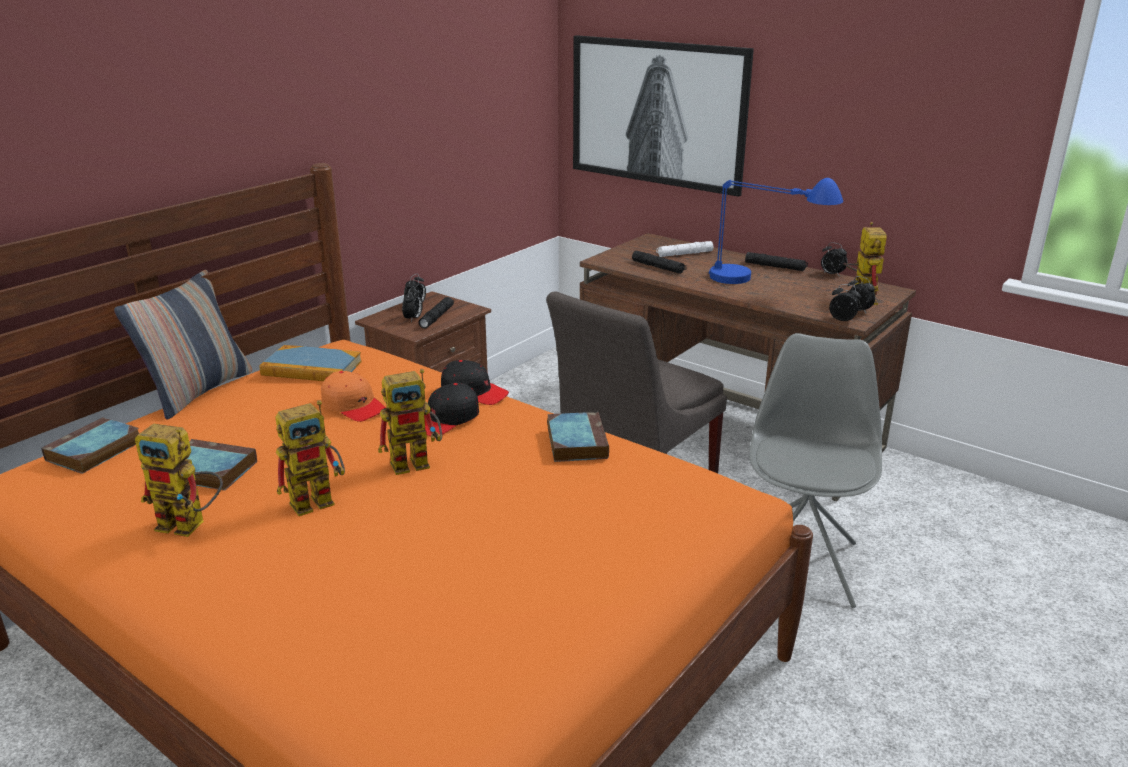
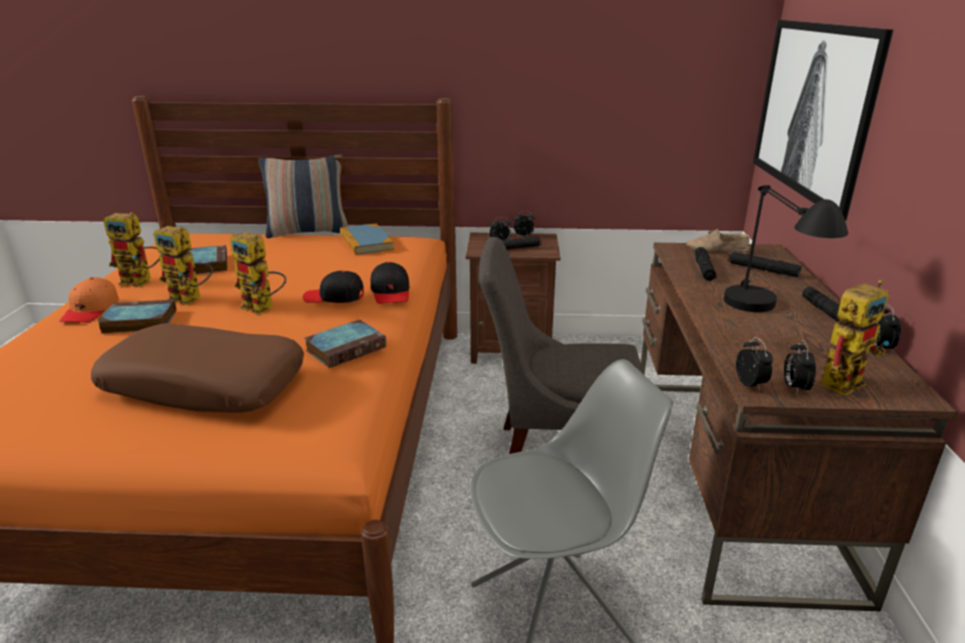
camera: 55 degrees right, 0 degrees up
(93, 452) = (212, 237): book -> book (138, 322)
(191, 525) = (143, 281): toy robot -> toy robot turned 60 degrees counterclockwise
(354, 406) = (325, 268): orange cap -> orange cap (91, 310)
(564, 527) = (205, 384): none -> brown pillow
(629, 252) = (716, 250): none -> beige shoe
(684, 254) = (762, 270): white flashlight -> black flashlight
(764, 284) = (766, 321): blue table lamp -> black table lamp

